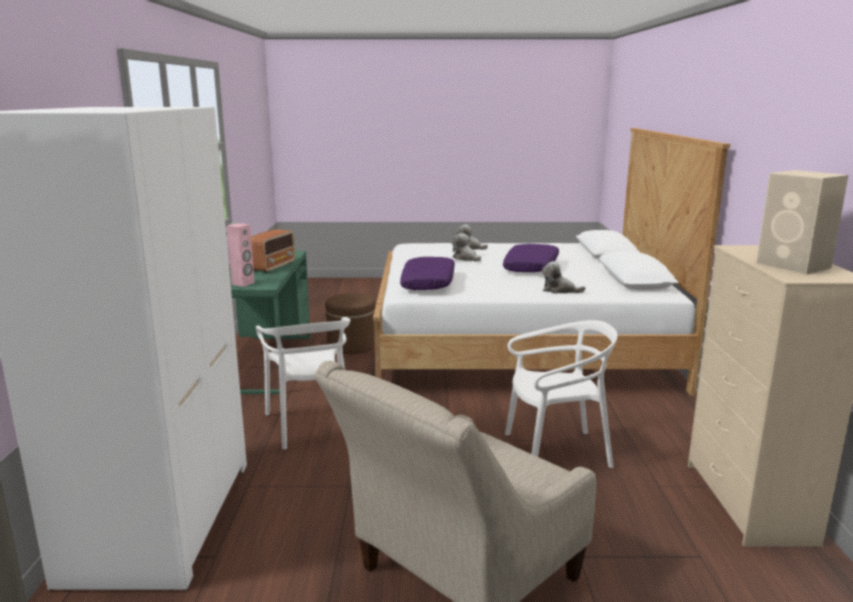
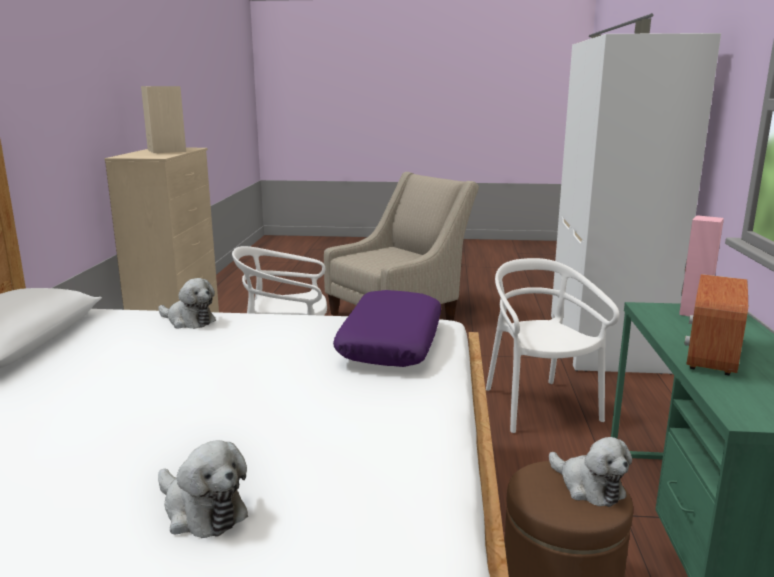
camera: 175 degrees left, 0 degrees up
(466, 258) = (270, 424): plush toy -> plush toy (588, 487)
(531, 267) = (148, 382): purple pillow -> none

